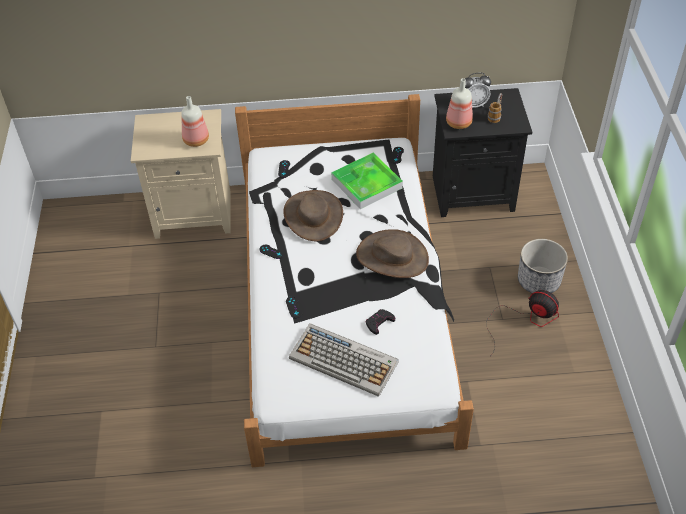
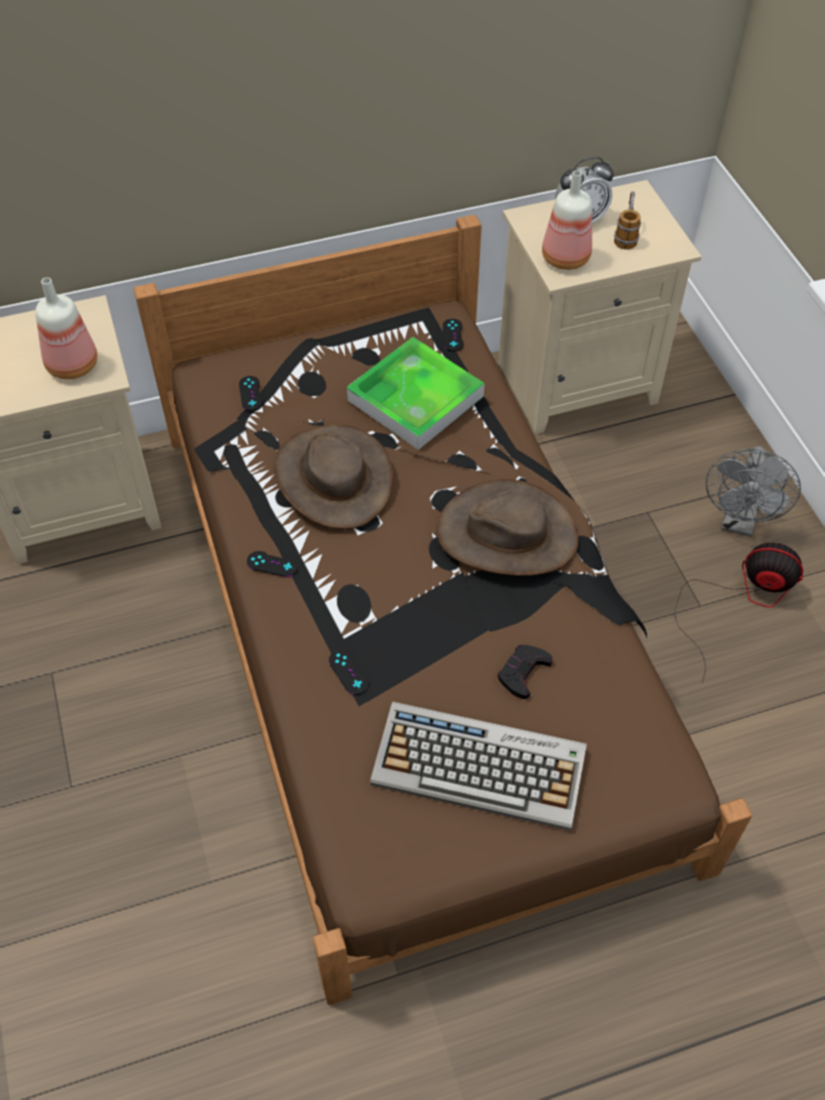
camera: 15 degrees left, 5 degrees up
(343, 303) = (410, 628): white bed -> brown bed
(474, 192) = (578, 380): black nightstand -> beige nightstand
(539, 280) = (739, 522): planter -> grey fan

